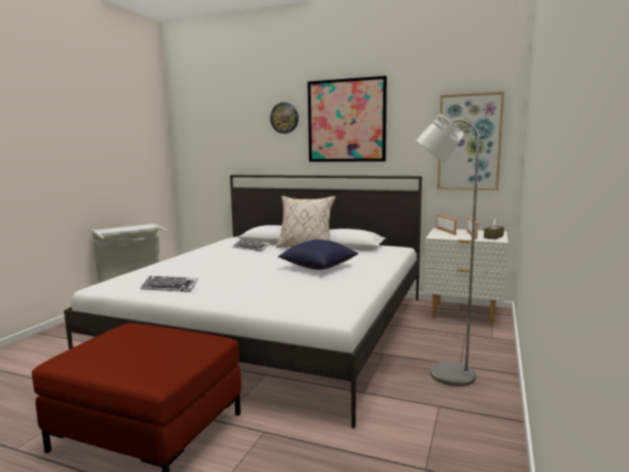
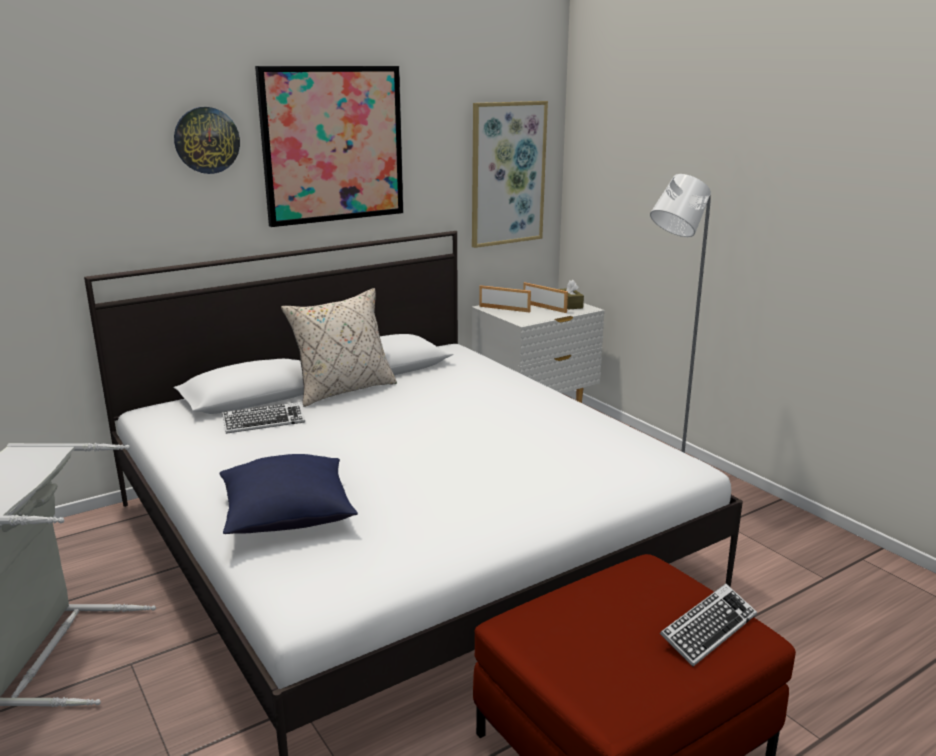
camera: 55 degrees left, 10 degrees up
(169, 287) = (423, 540): keyboard -> keyboard (708, 629)
(318, 267) = (471, 415): blue pillow -> blue pillow (287, 517)

